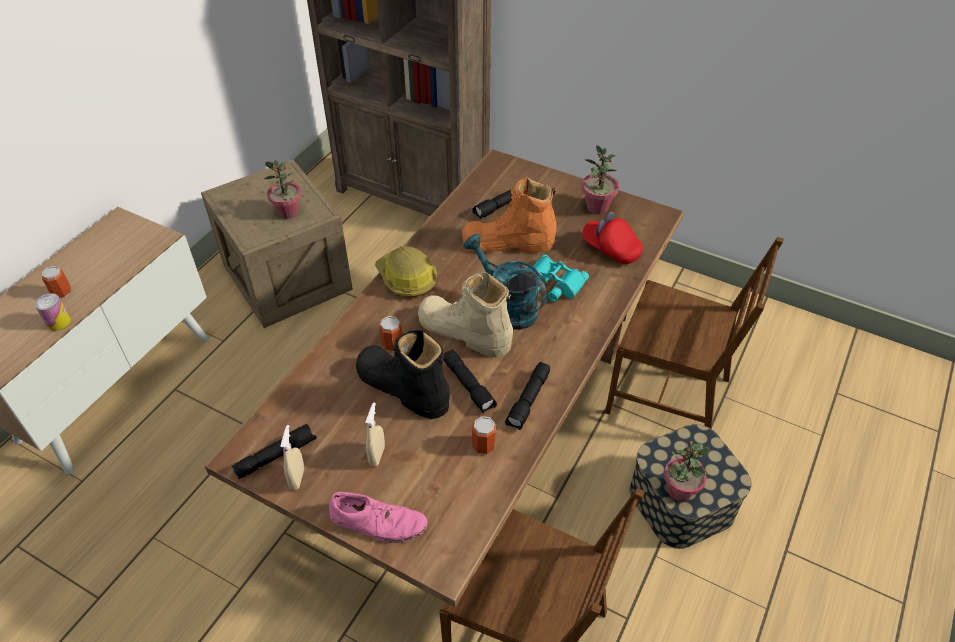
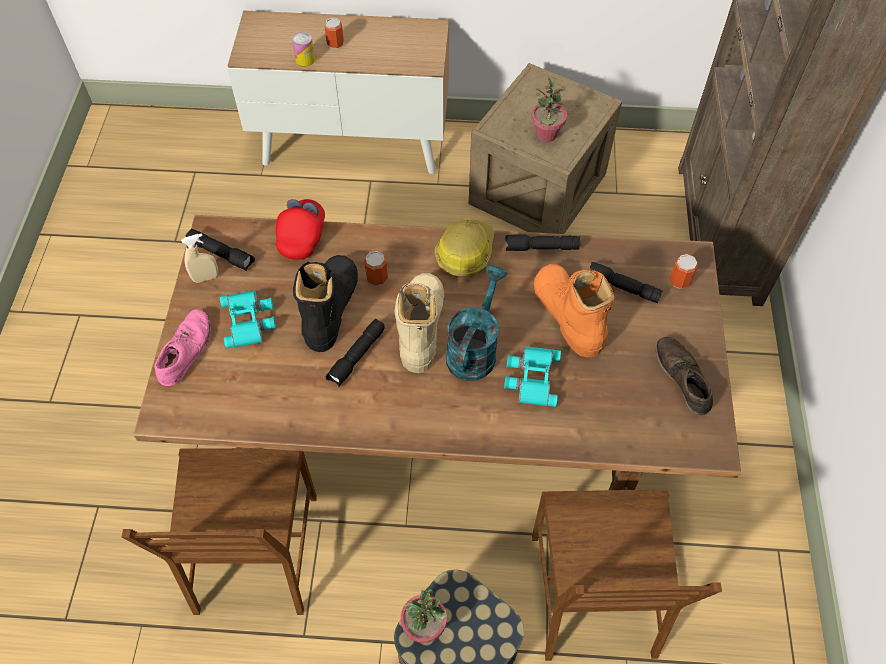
camera: 65 degrees right, 10 degrees up
(377, 456) = (249, 321): beige spray bottle -> turquoise binoculars
(378, 522) = (185, 350): pink shoe -> pink shoe turned 150 degrees counterclockwise
(484, 445) = (294, 395): can -> can (679, 281)
(529, 401) = (362, 413): black flashlight -> black flashlight (541, 248)
(597, 207) = (682, 378): potted plant -> brown shoe
(611, 249) = (619, 415): red cap -> red cap (302, 236)

